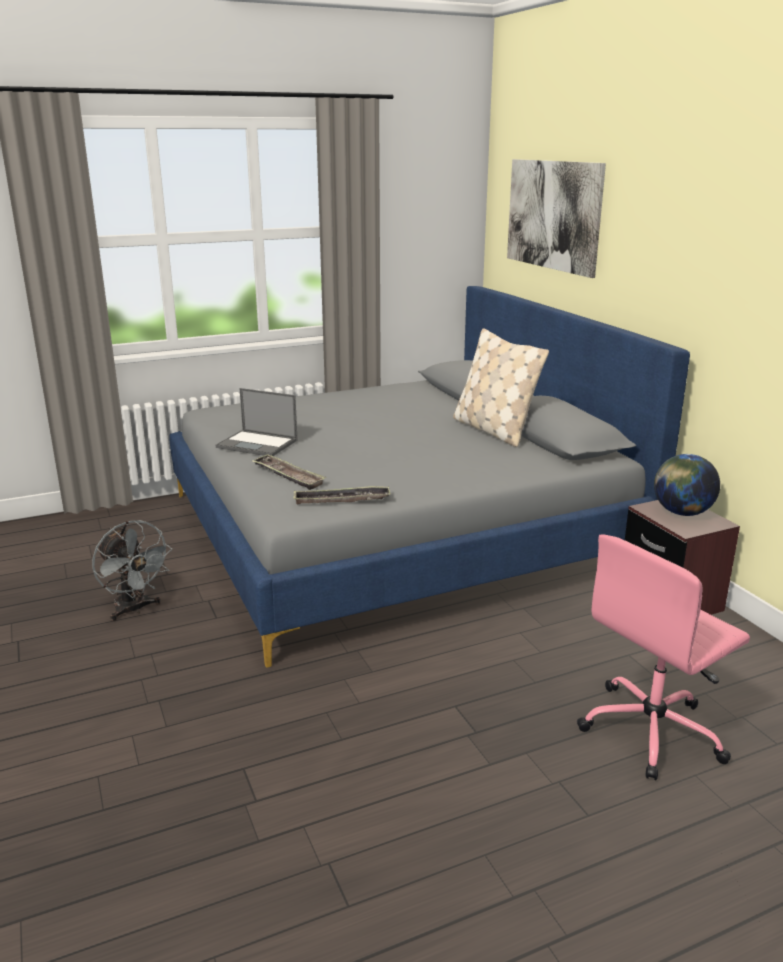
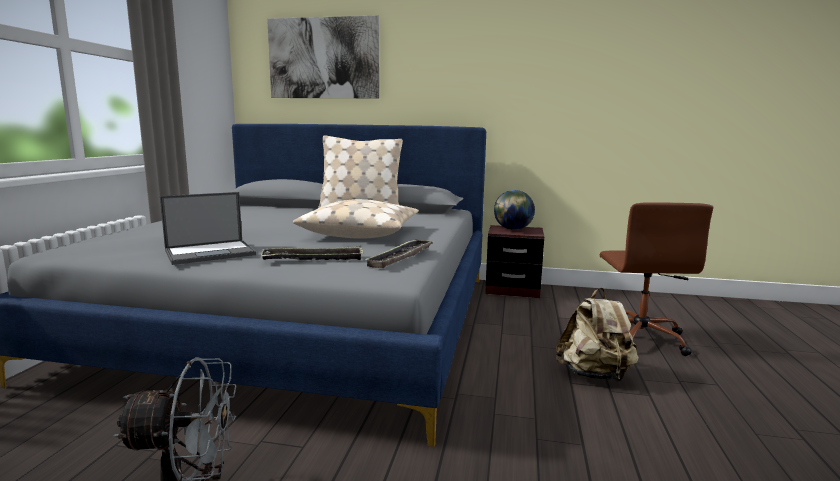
camera: 55 degrees left, 10 degrees down
(404, 459) = (361, 232): none -> beige pillow
(493, 717) = (594, 375): none -> beige backpack
(652, 730) = (639, 338): pink office chair -> brown office chair

